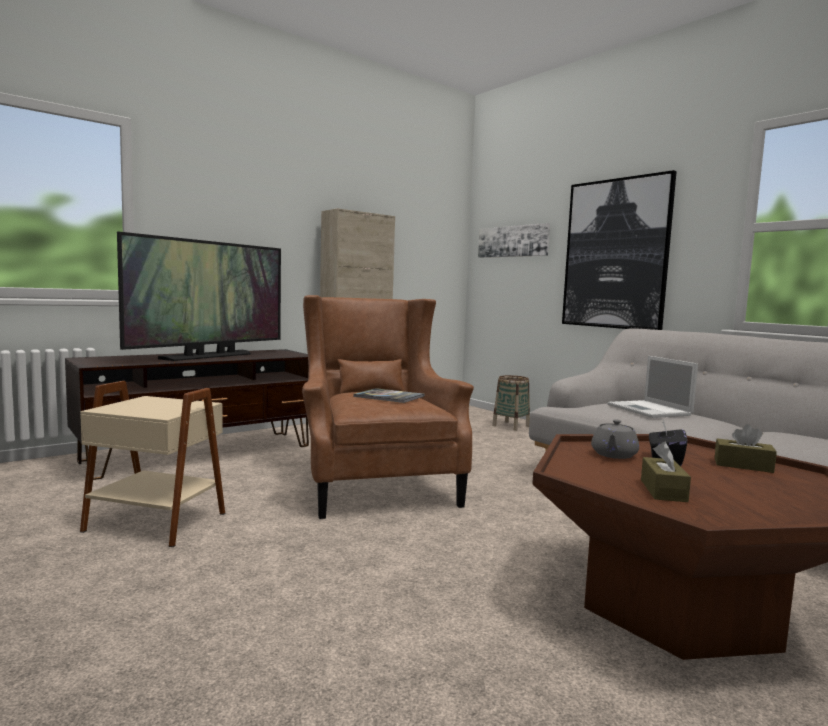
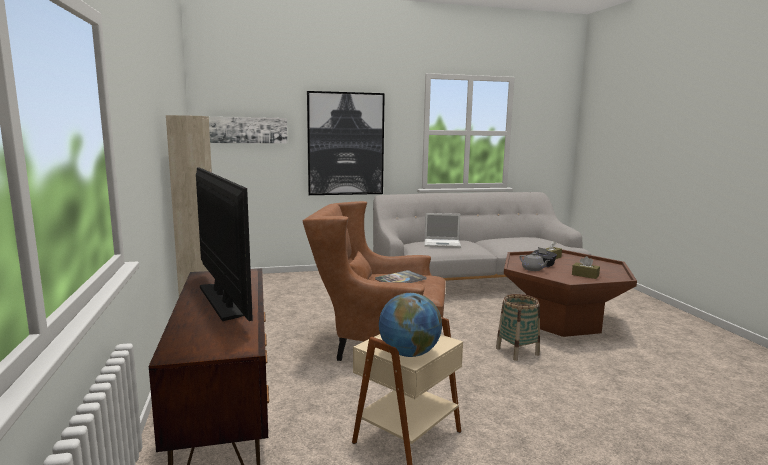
camera: 65 degrees left, 5 degrees up
(125, 407) = (409, 353): none -> globe
(511, 426) = (289, 280): basket -> basket (517, 351)

